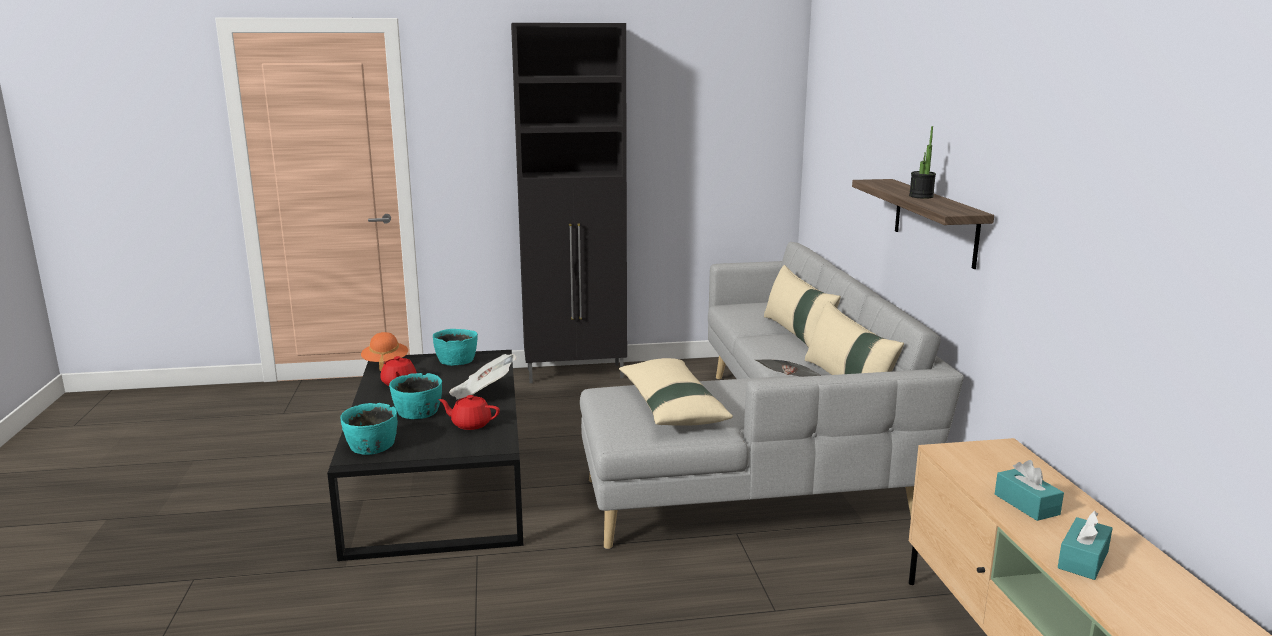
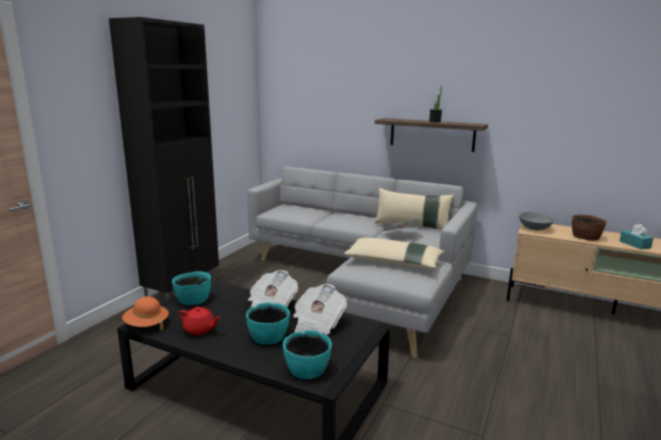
camera: 55 degrees left, 0 degrees up
(470, 424) = (317, 324): red teapot -> newspaper
(798, 334) = (338, 214): beige pillow -> none
(976, 453) = (534, 228): none -> grey bowl
(1026, 504) = (586, 237): turquoise tissue box -> brown bowl

